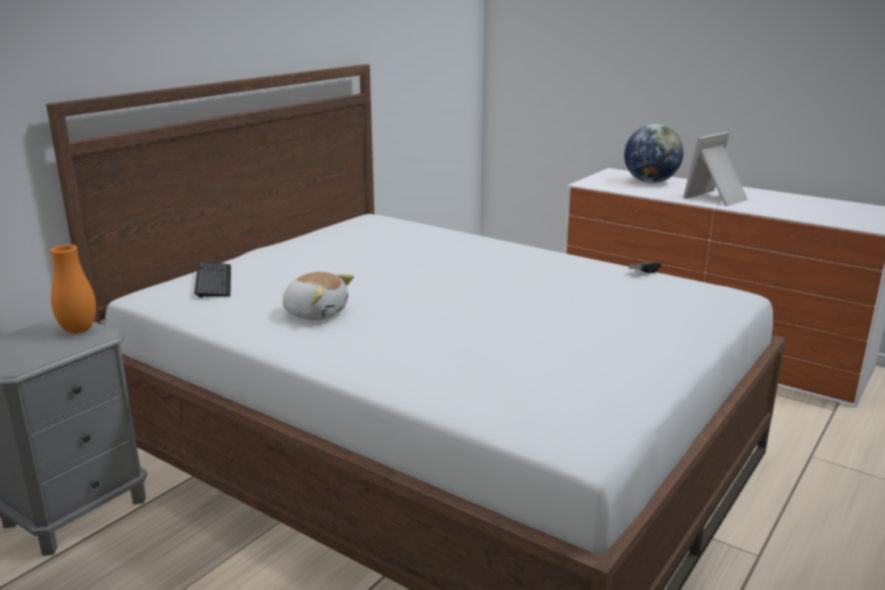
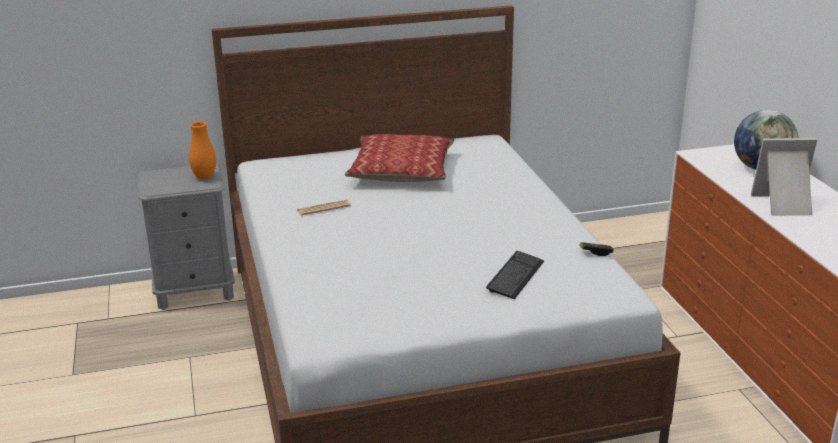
camera: 40 degrees right, 5 degrees up
(214, 281) = (305, 165): keyboard -> keyboard (515, 276)
(316, 313) = (323, 208): plush toy -> newspaper
(336, 259) = (402, 170): none -> pillow

